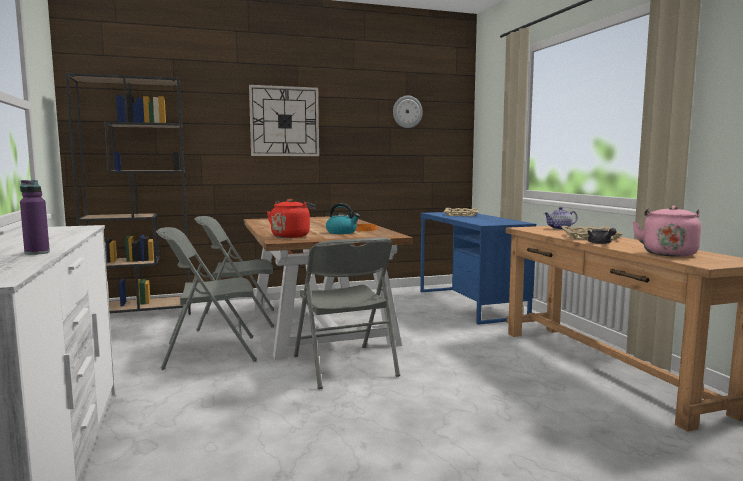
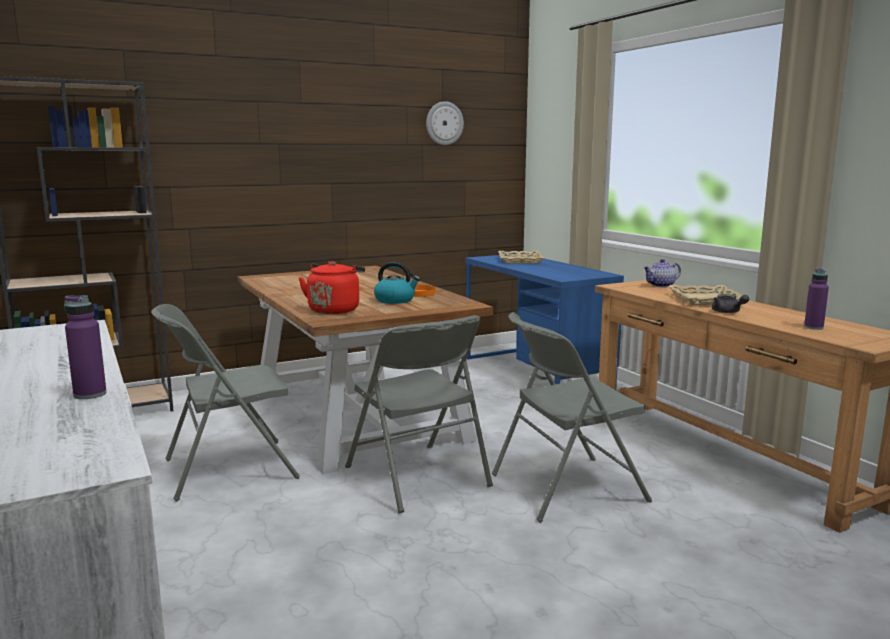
camera: 10 degrees left, 5 degrees up
(237, 320) = (244, 415): grey chair -> grey chair (568, 487)
(284, 121) = (284, 138): wall clock -> none
(668, 253) = (813, 327): pink kettle -> purple bottle

